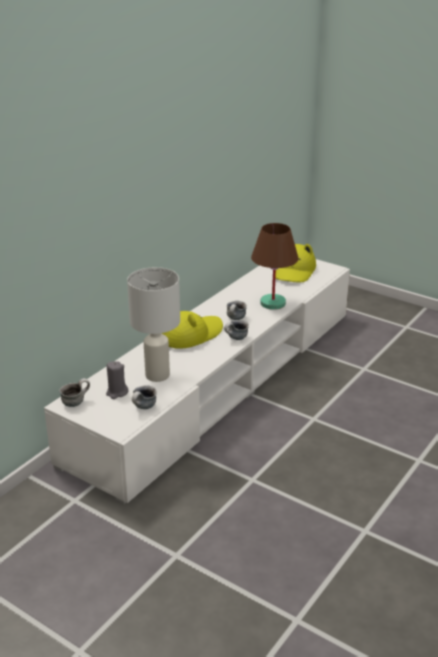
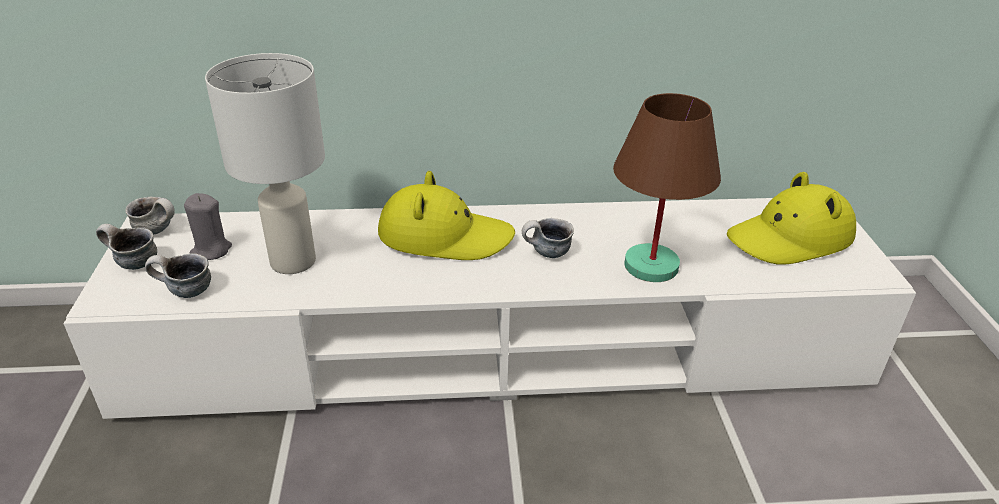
camera: 50 degrees right, 5 degrees up
(236, 339) = (485, 282): mug -> mug (132, 264)

